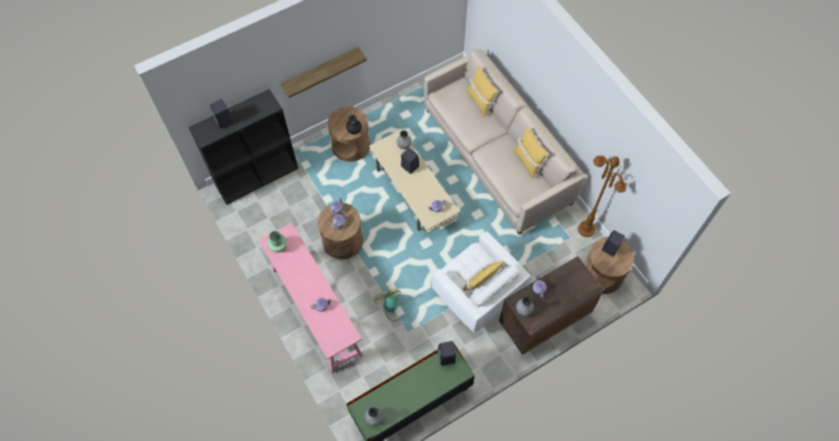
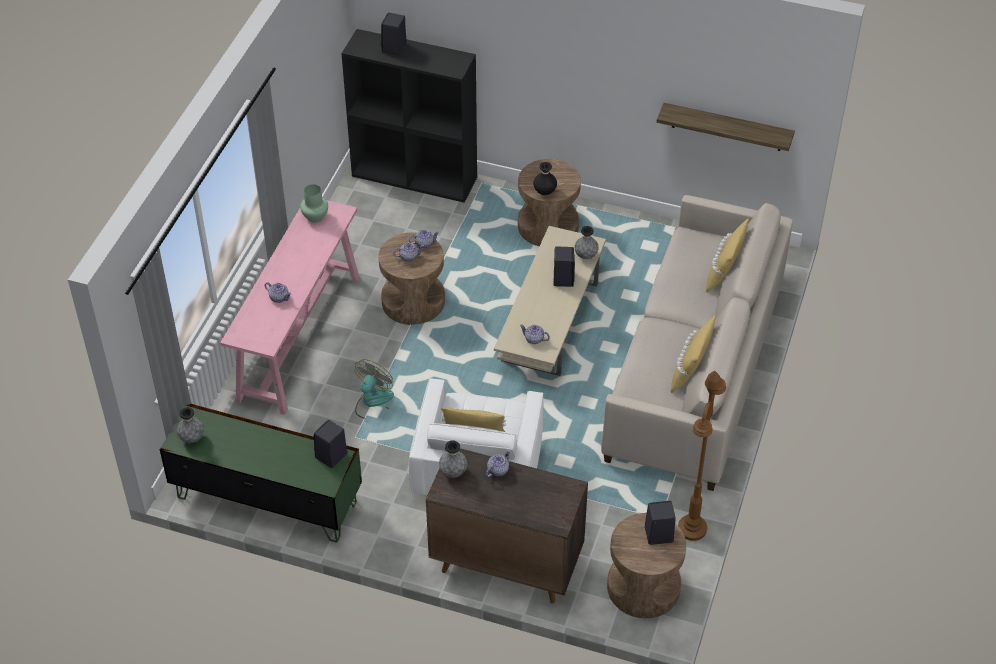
camera: 50 degrees right, 15 degrees down
(320, 70) = (557, 84): shelf -> shelf (727, 127)

